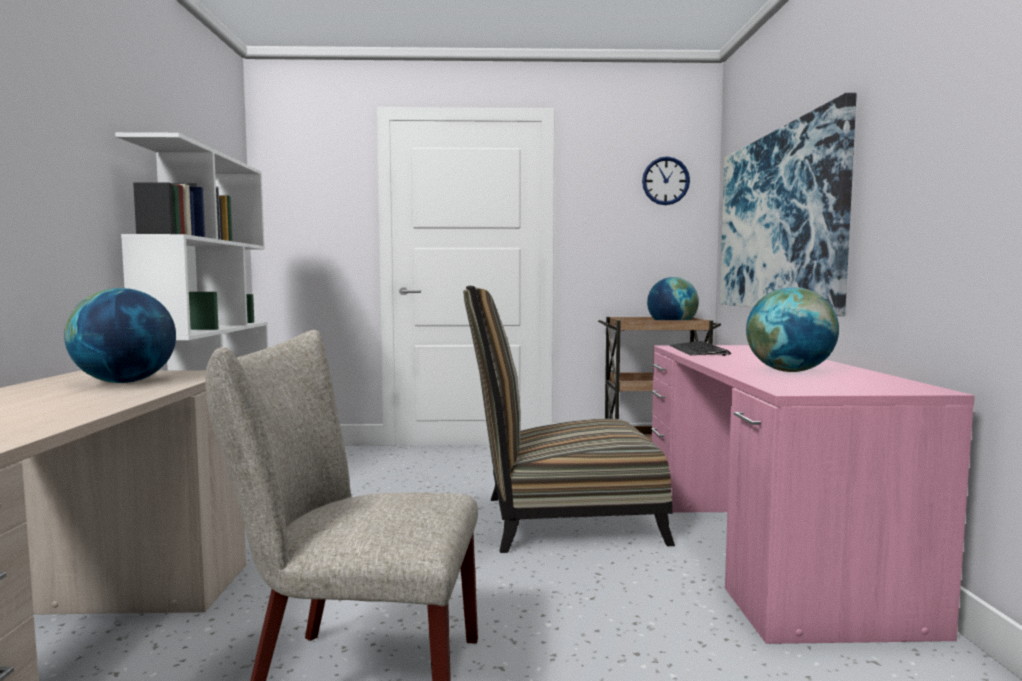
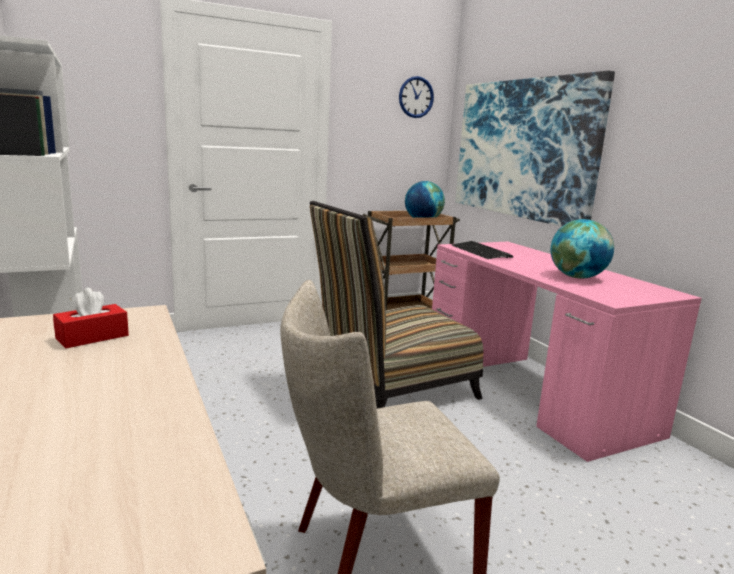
camera: 25 degrees left, 10 degrees up
(124, 382) = (92, 337): globe -> red tissue box

